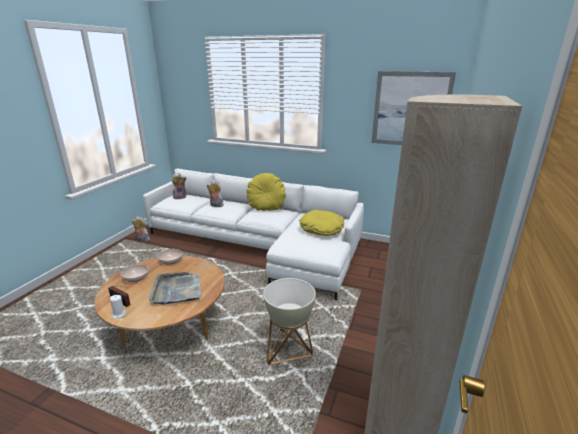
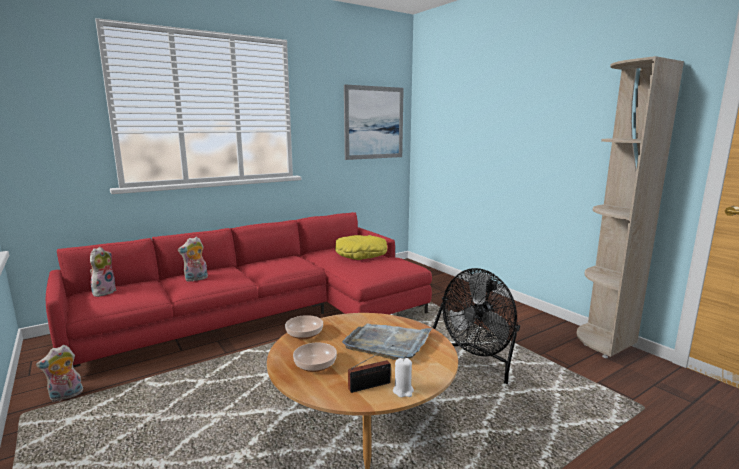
camera: 55 degrees left, 10 degrees down
(259, 245) = (268, 315): white sofa -> red sofa
(266, 208) = (265, 261): yellow pillow -> none
(289, 350) = (477, 357): planter -> black fan

